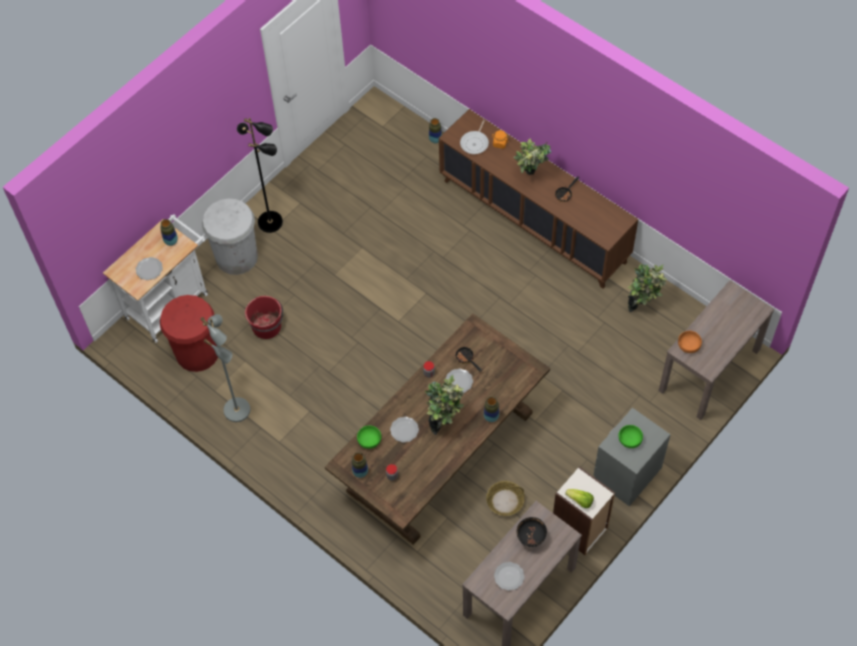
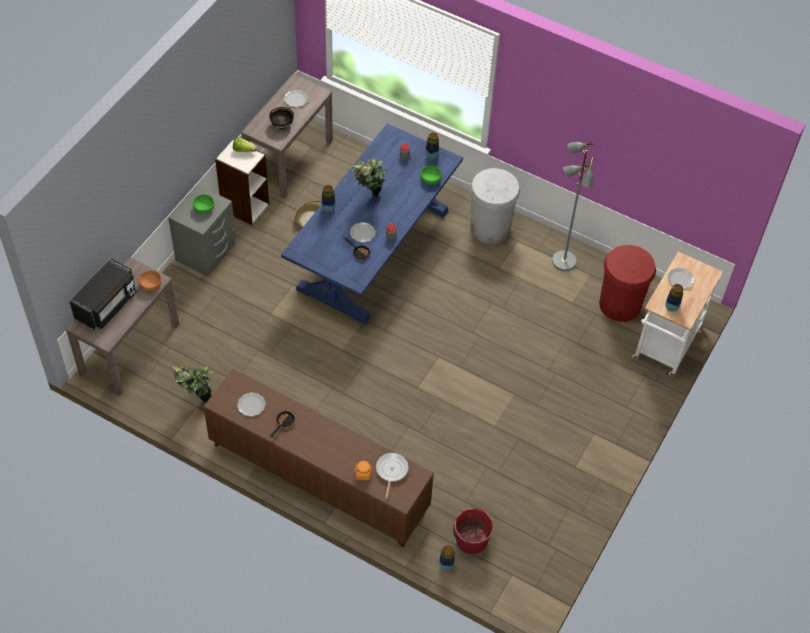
camera: 165 degrees right, 5 degrees down
(236, 257) = (619, 399): white trash can -> white trash can (490, 228)
(267, 327) = (563, 335): red bucket -> red bucket (471, 540)
(271, 221) = (598, 441): black floor lamp -> none
(404, 430) = (402, 190): plate -> plate (251, 405)
(440, 453) = (373, 249): brown dining table -> blue dining table
(530, 180) = (323, 434): potted plant -> none
(733, 329) = (106, 305): none -> black microwave

